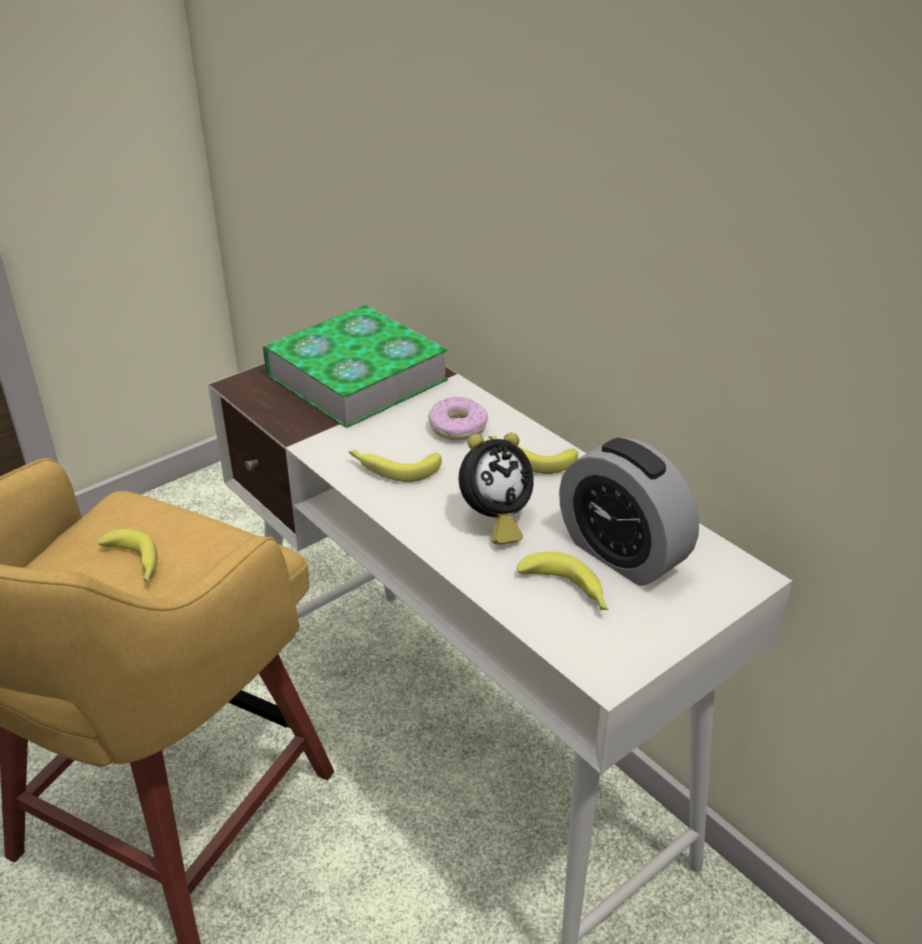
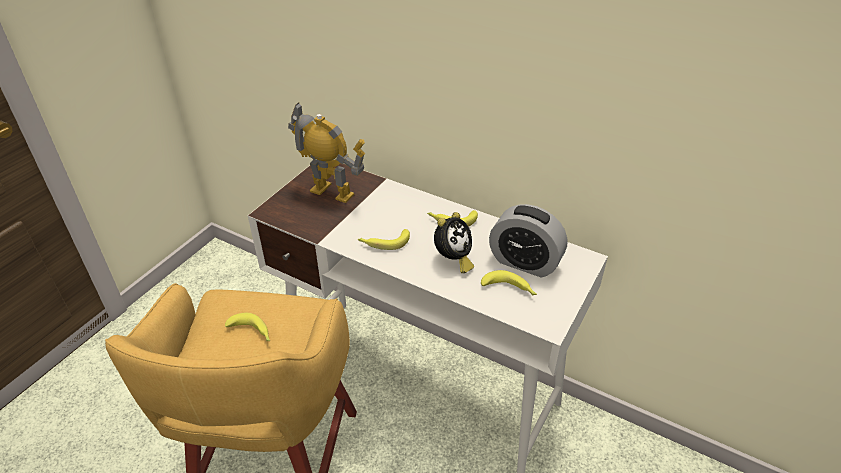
camera: 20 degrees left, 5 degrees up
(356, 377) = (332, 192): book -> toy robot
(458, 427) = (405, 210): donut -> none

